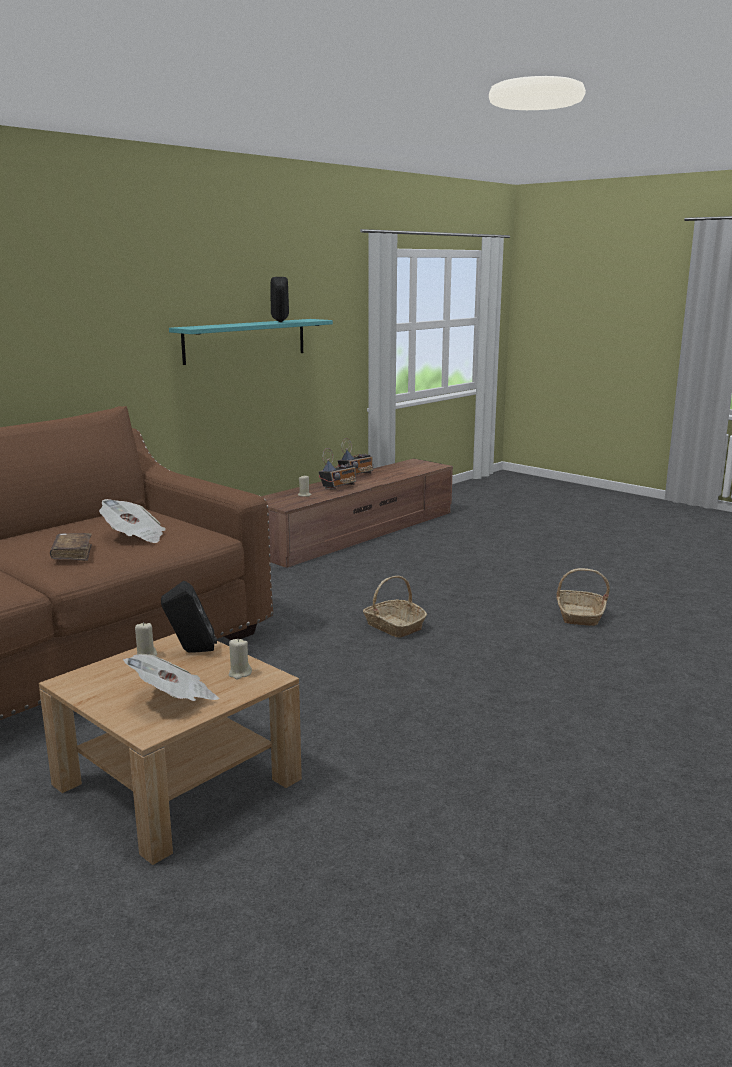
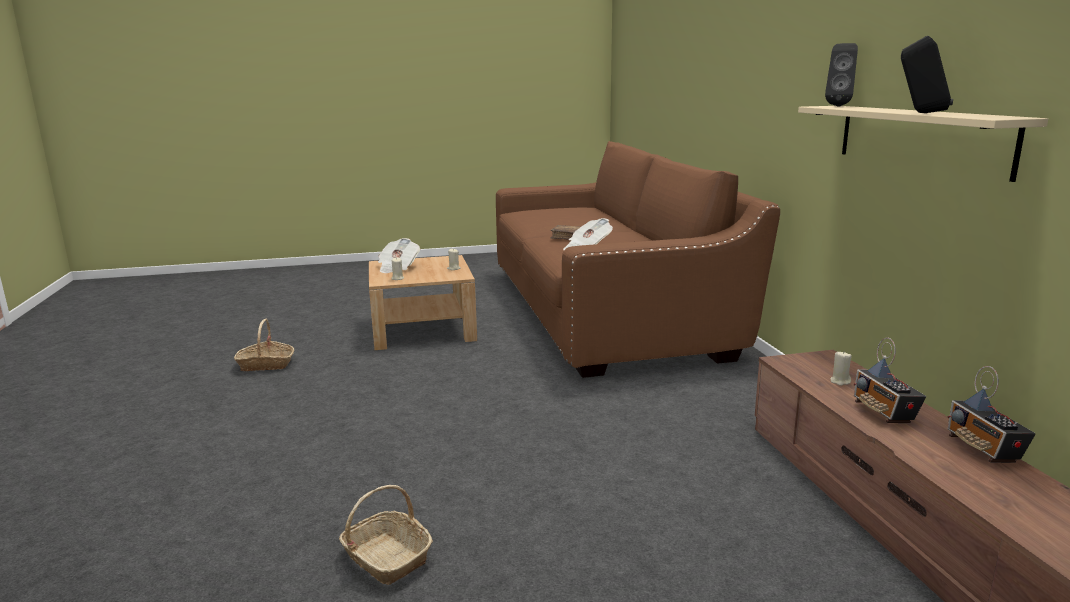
camera: 125 degrees right, 0 degrees up
(191, 652) = (441, 275): black speaker -> black speaker (838, 106)
(245, 340) = (920, 138): turquoise shelf -> beige shelf
(394, 626) = (520, 433): basket -> basket (266, 364)

